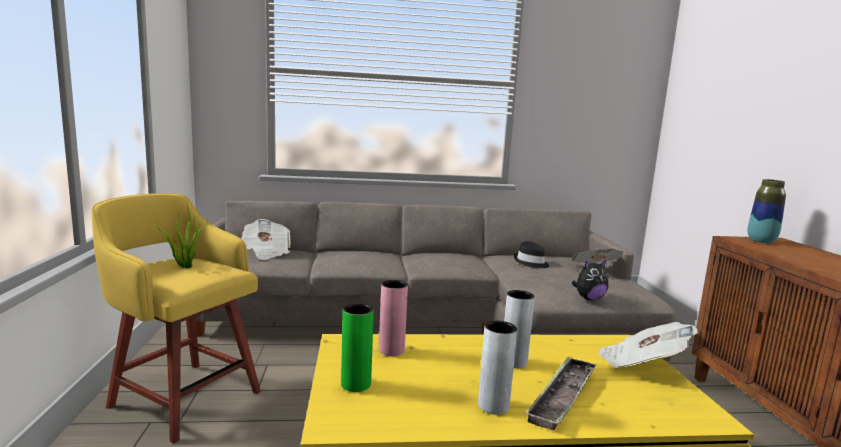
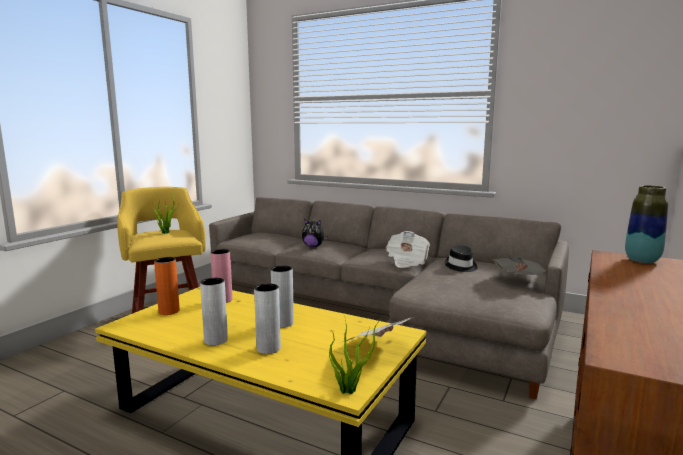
camera: 35 degrees right, 0 degrees up
(266, 252) = (266, 235): newspaper -> newspaper (406, 261)
(356, 384) = (169, 311): green vase -> orange vase
(562, 397) = (268, 348): tray -> grey vase
(589, 298) = (457, 301): plush toy -> plush toy (313, 246)
(710, 416) = (350, 390): none -> potted plant

